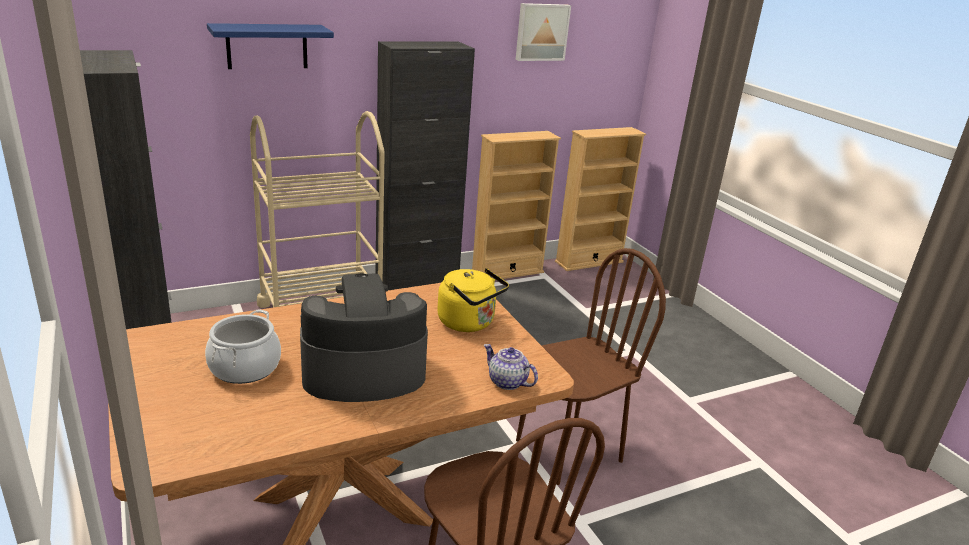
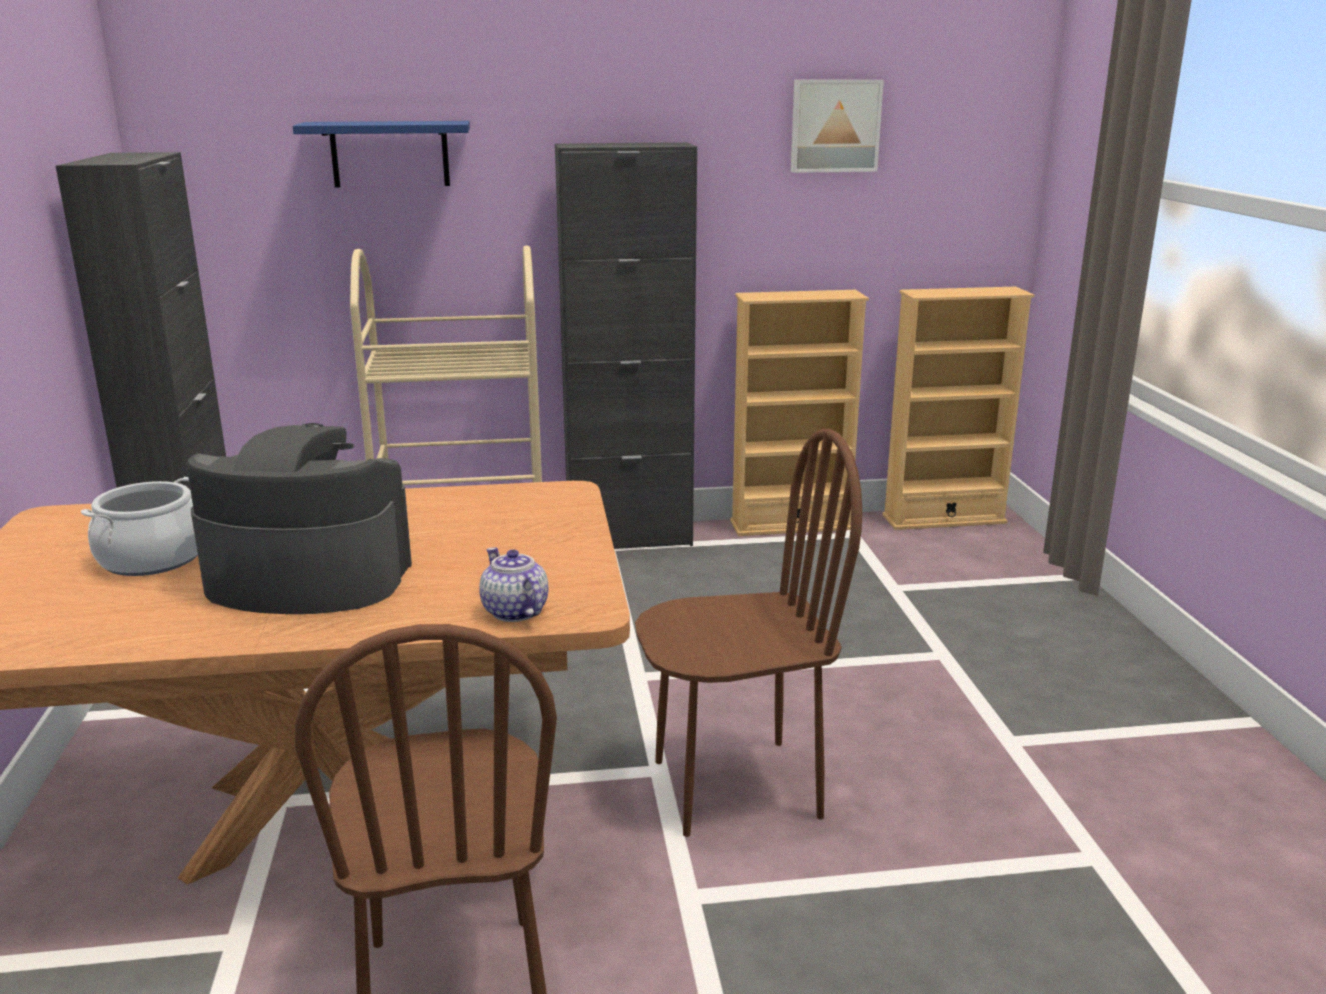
camera: 20 degrees right, 5 degrees down
(469, 323) = (529, 533): yellow kettle -> none

